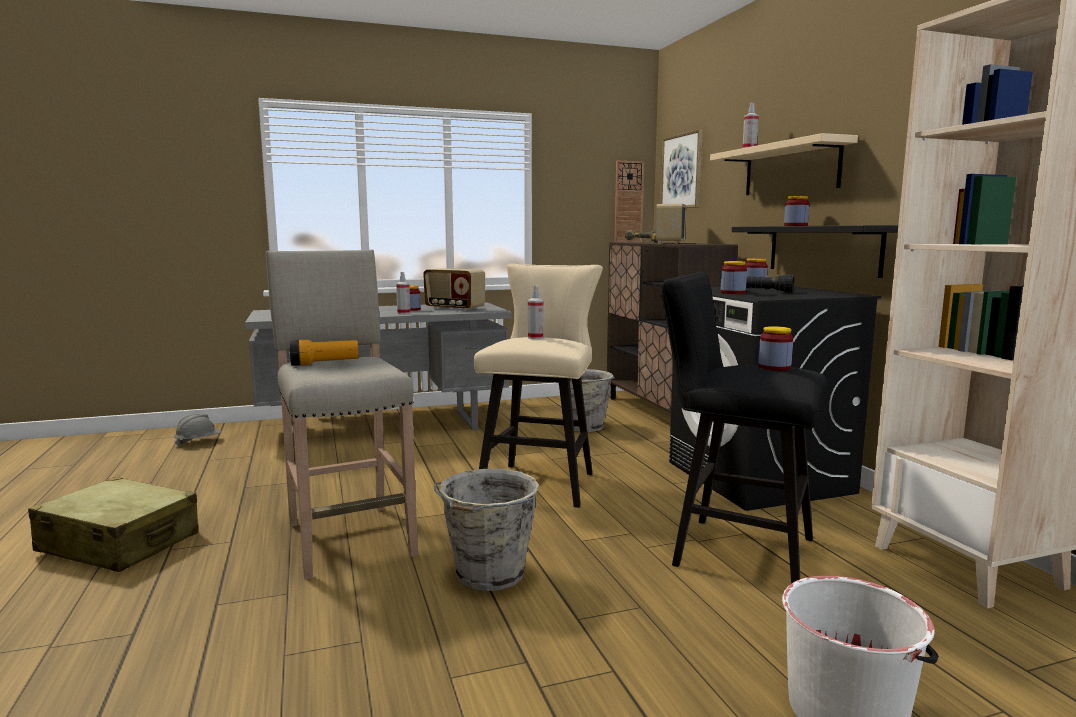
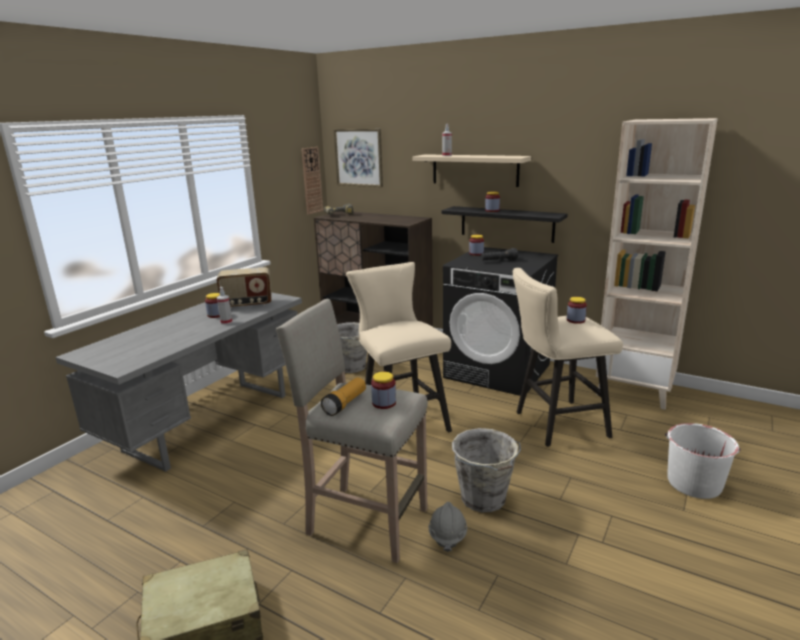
camera: 40 degrees left, 10 degrees up
(198, 442) = (51, 508): grey hard hat -> grey hard hat (447, 535)
(535, 338) = (400, 327): spray bottle -> none
(669, 243) = (376, 218): radio -> none
(732, 551) = (555, 424): black stool -> beige stool
(733, 292) = (491, 266): jar -> jar (384, 403)

